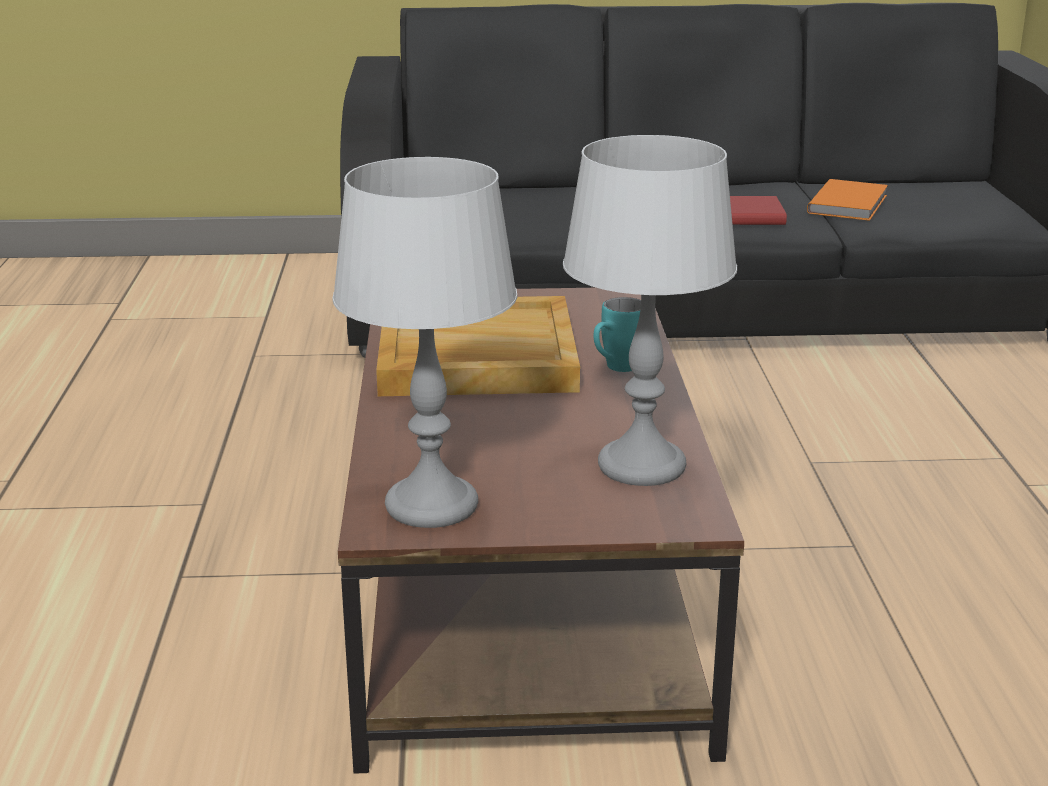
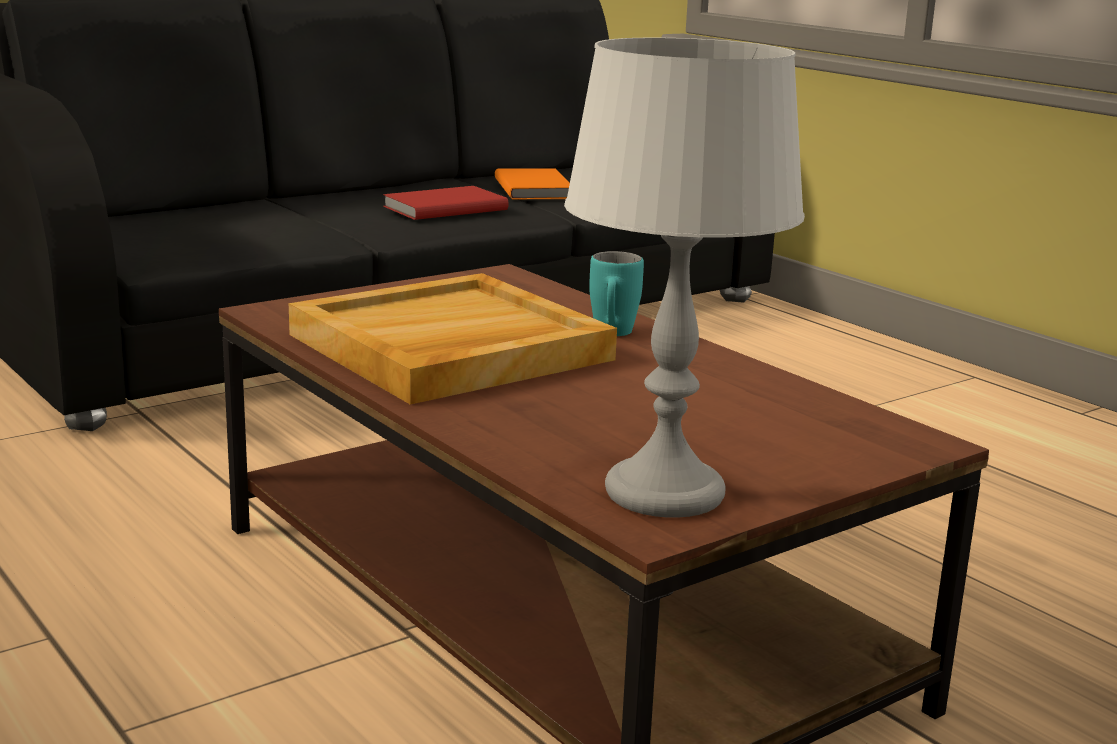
camera: 35 degrees left, 5 degrees down
(640, 466) = (790, 409): grey table lamp -> none

